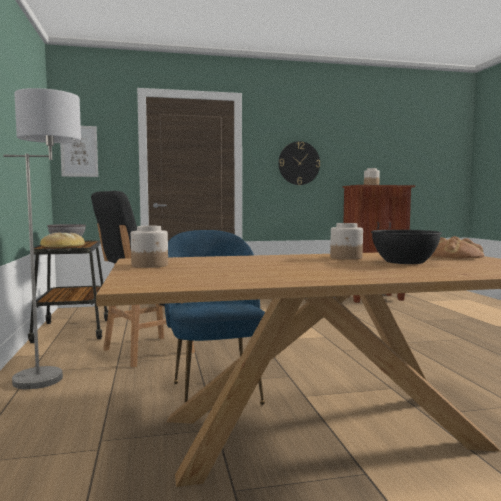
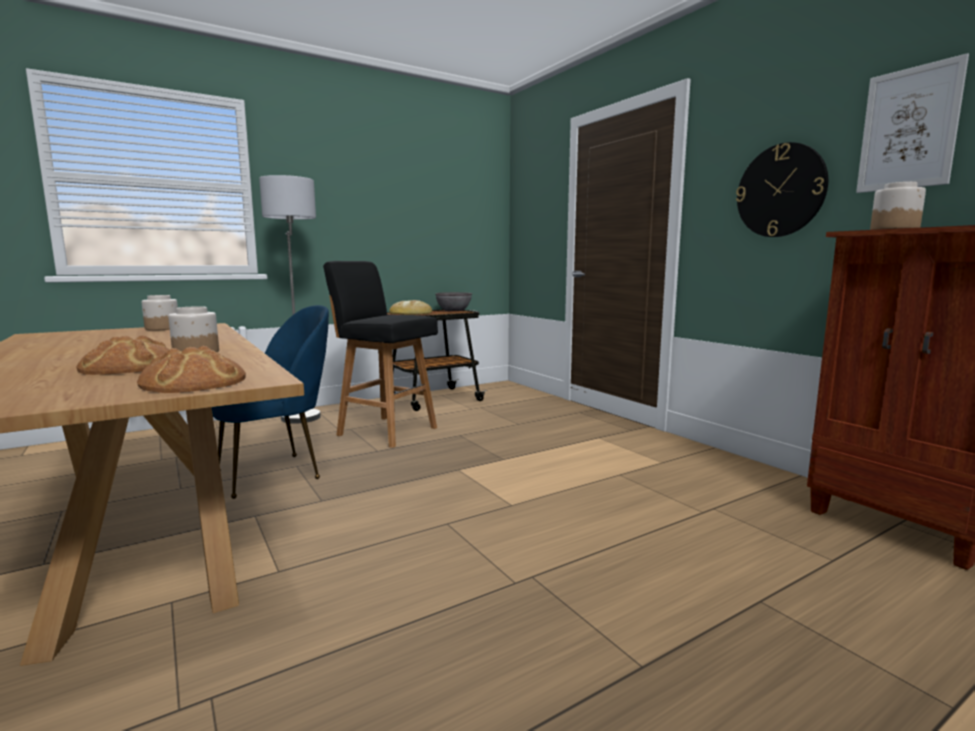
camera: 70 degrees right, 5 degrees up
(79, 151) = (525, 211): picture -> picture (908, 129)
(404, 262) = (128, 366): black bowl -> bread

